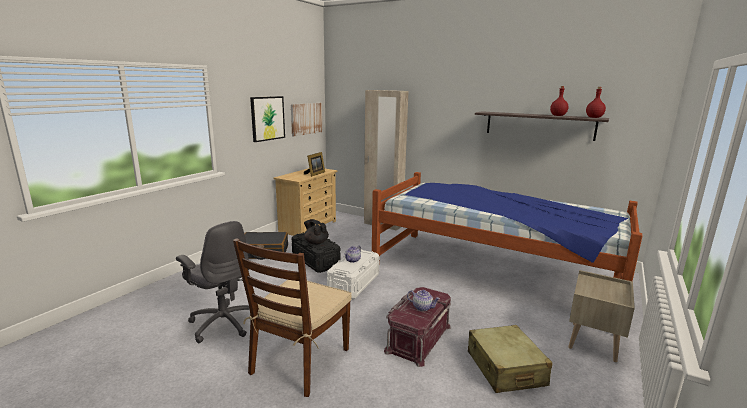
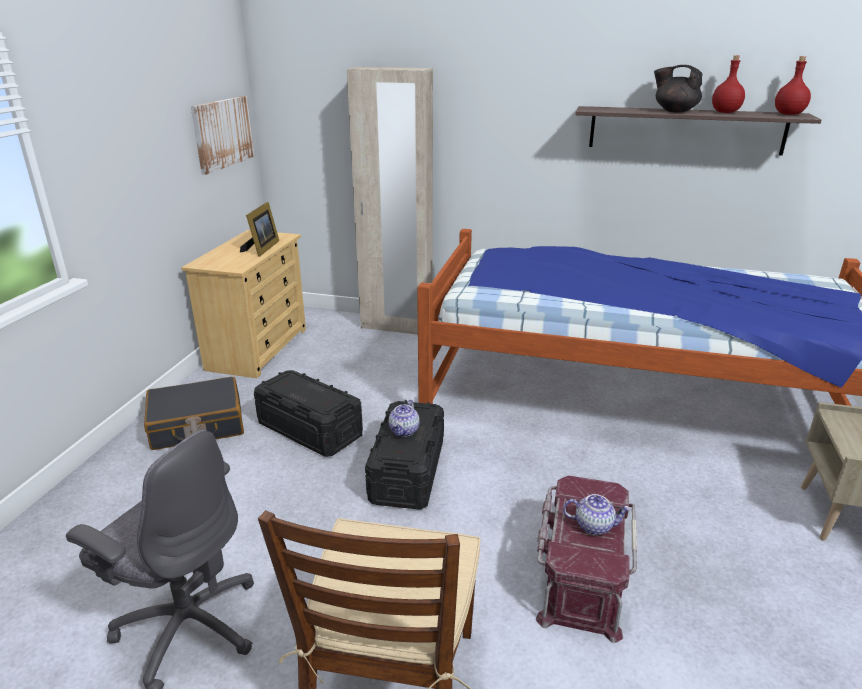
camera: 15 degrees left, 10 degrees up
(267, 118) = (151, 143): picture -> none
(316, 242) = (311, 398): black teapot -> black teapot (674, 111)
(354, 283) = (408, 471): white storage box -> black storage box
(505, 368) = (753, 609): beige suitcase -> none

